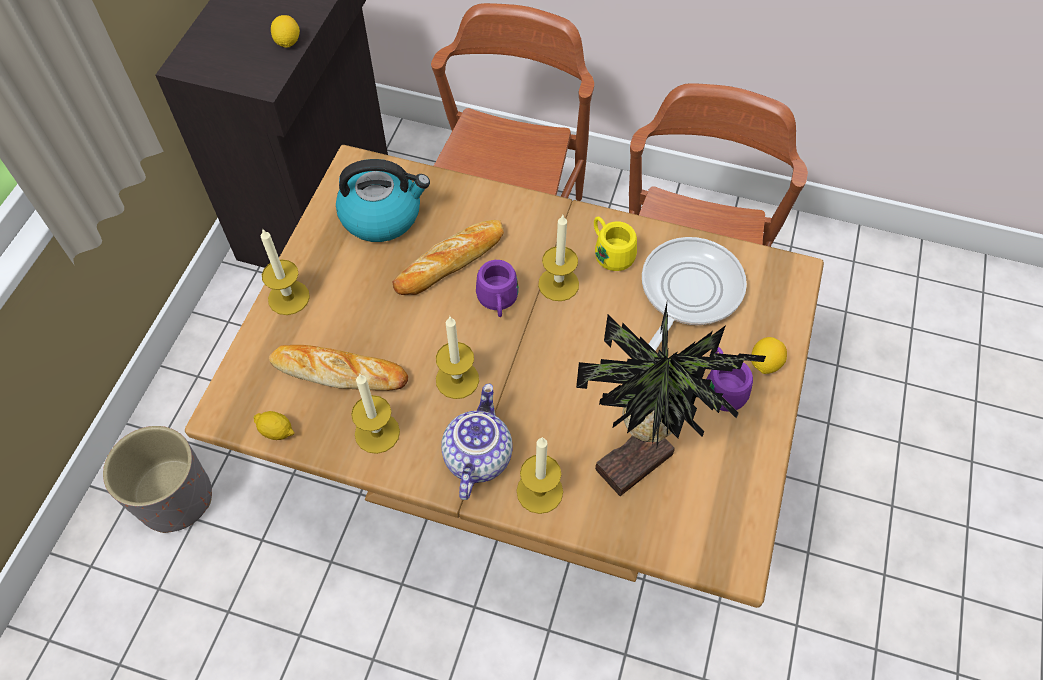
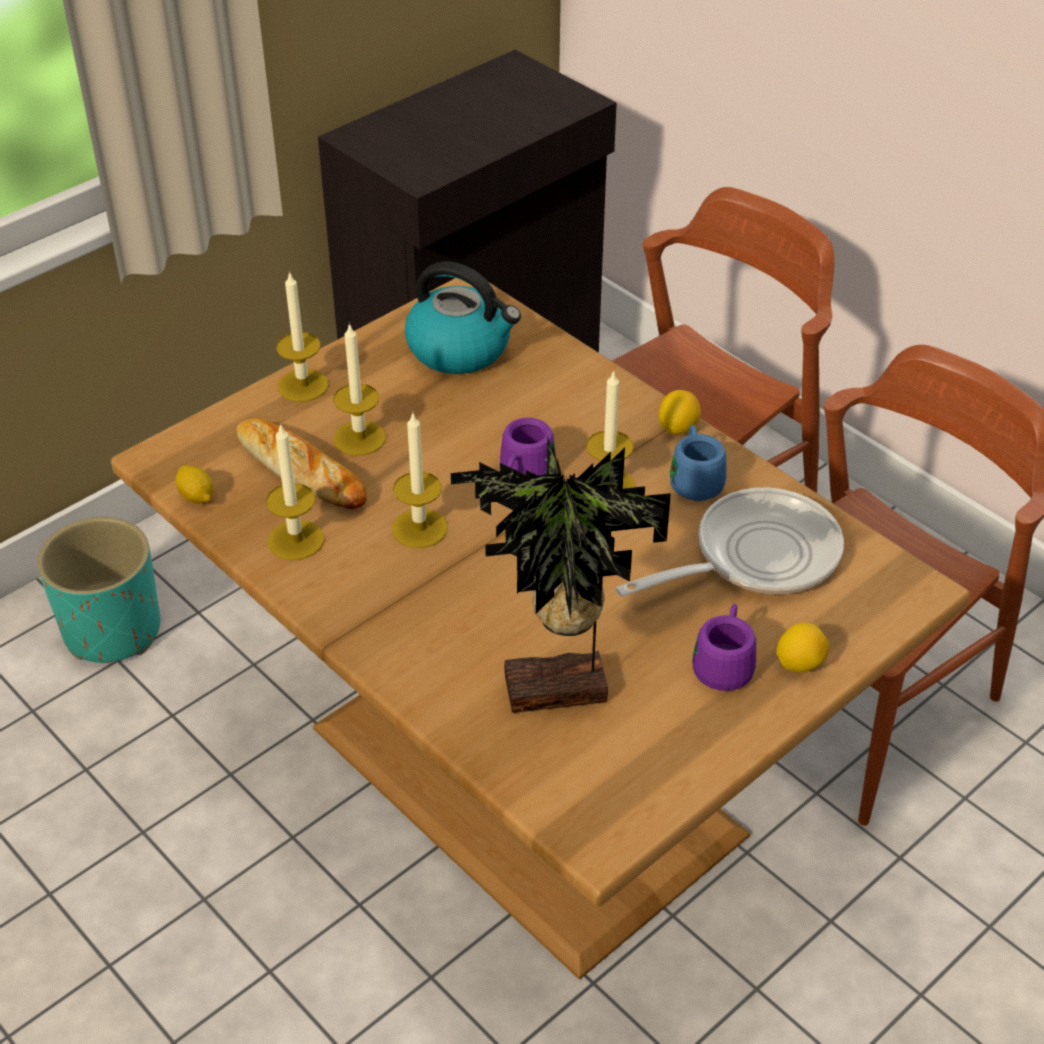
camera: 30 degrees right, 15 degrees down
(176, 497) = (113, 630): grey planter -> turquoise planter
(288, 42) = (475, 150): lemon -> lemon (677, 428)
(451, 261) = (502, 418): bread -> none
(476, 456) = (382, 606): teapot -> none
(539, 491) = (425, 668): candle -> candle (359, 438)
(610, 252) = (695, 479): yellow mug -> blue mug

